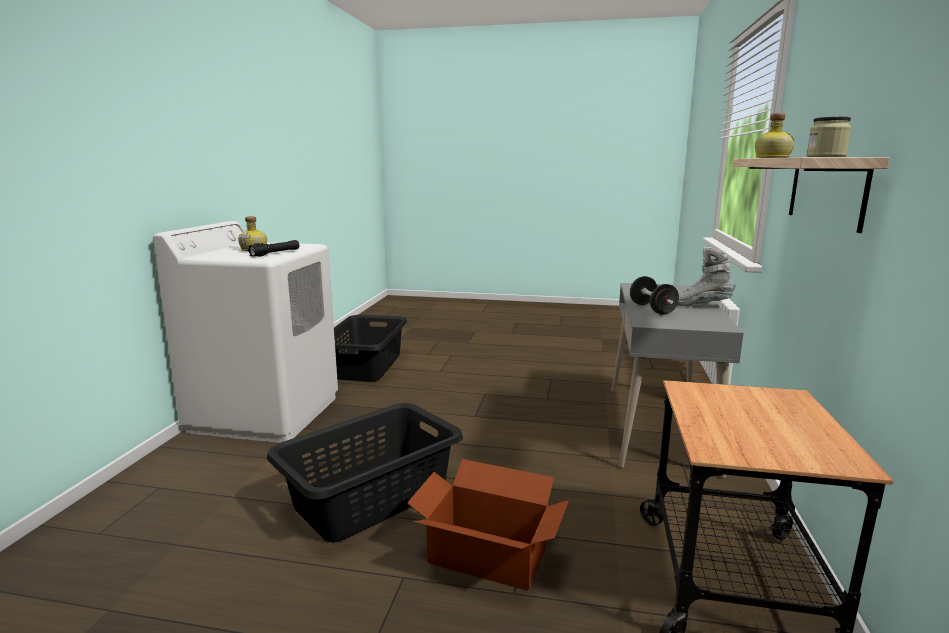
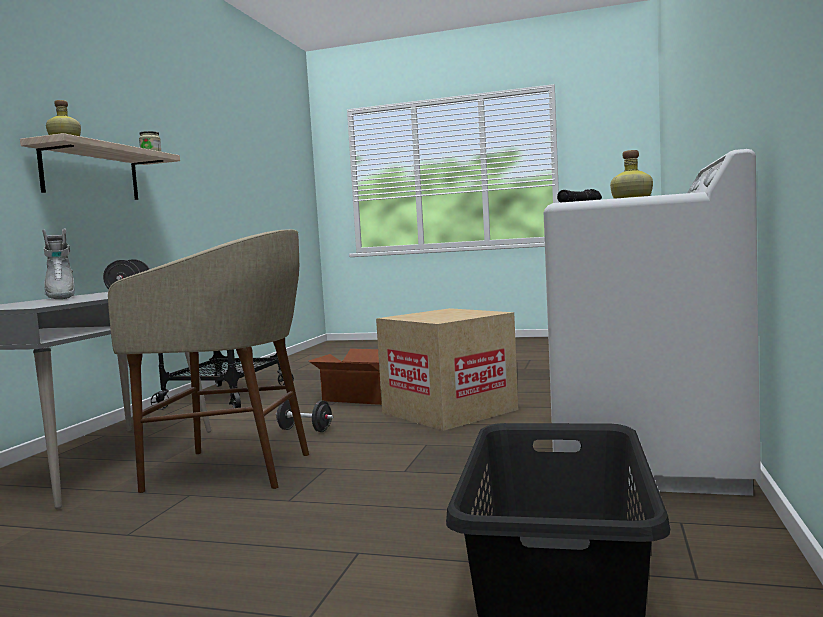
camera: 175 degrees left, 10 degrees down
(370, 497) = (449, 411): black laundry basket -> cardboard box
(520, 466) = (305, 430): none -> black dumbbell
(541, 416) = (231, 471): none -> beige stool
(701, 305) = (60, 298): grey boot -> grey boot turned 45 degrees clockwise

